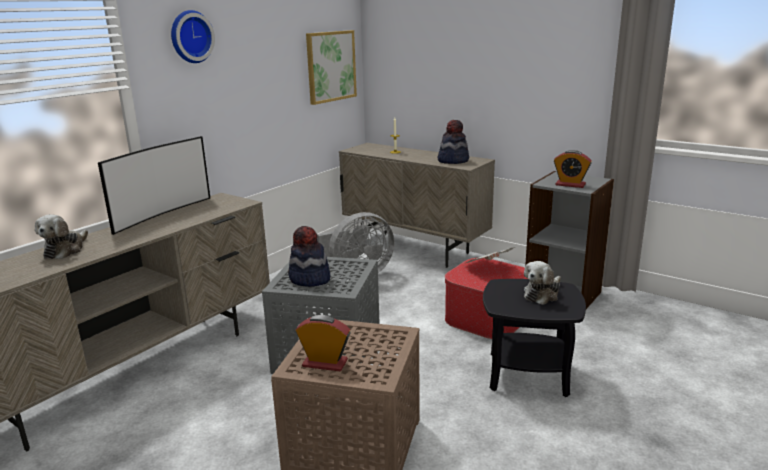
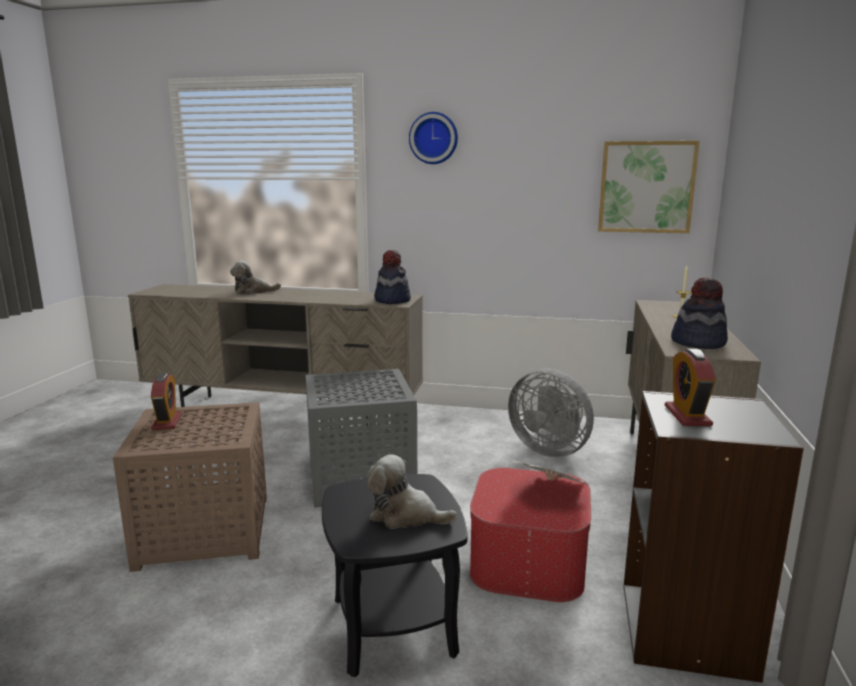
camera: 65 degrees right, 5 degrees down
(161, 214) = (346, 293): television -> none
(309, 279) = (341, 384): hat -> hat (392, 300)

